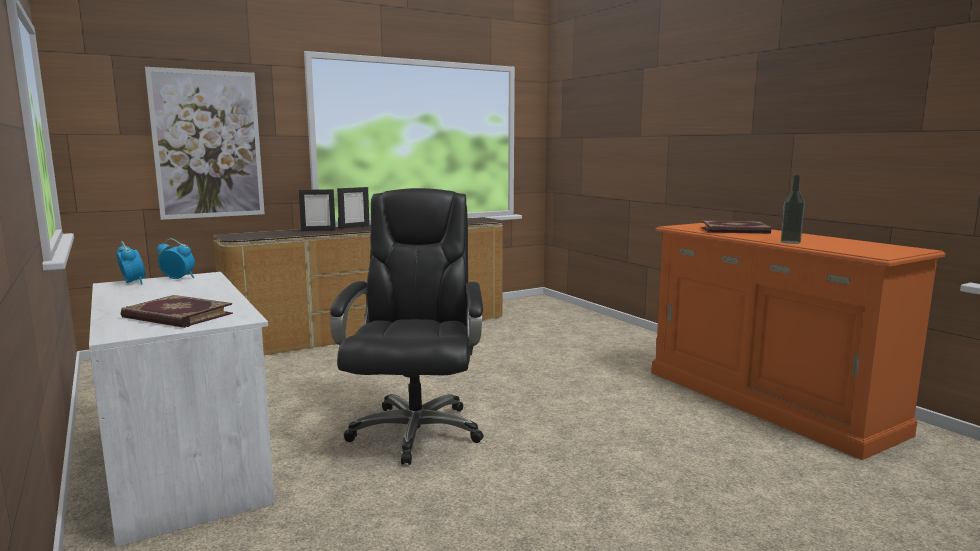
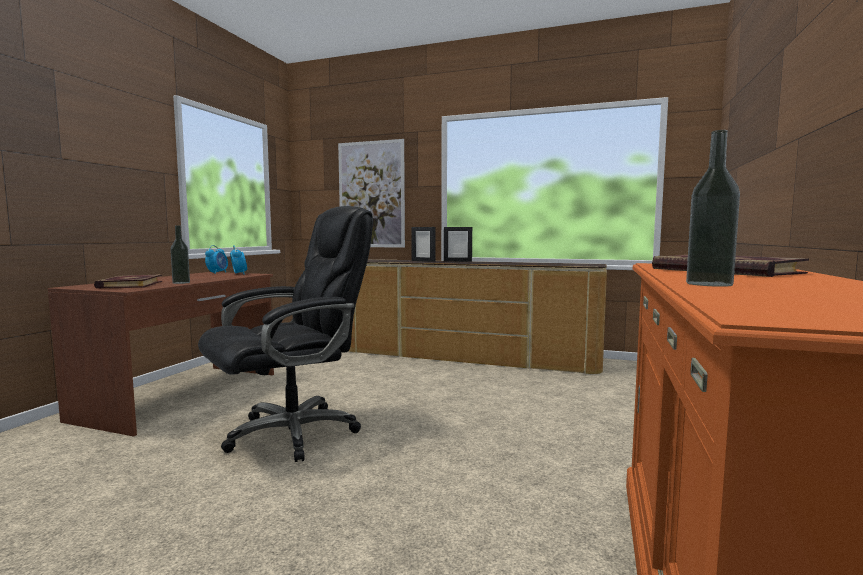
camera: 50 degrees right, 5 degrees down
(186, 461) = (184, 395): white desk -> brown desk
(223, 301) = (181, 283): none -> bottle

